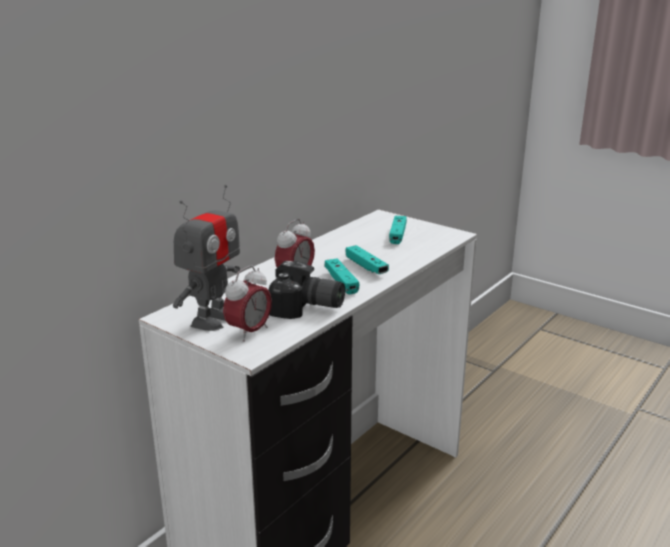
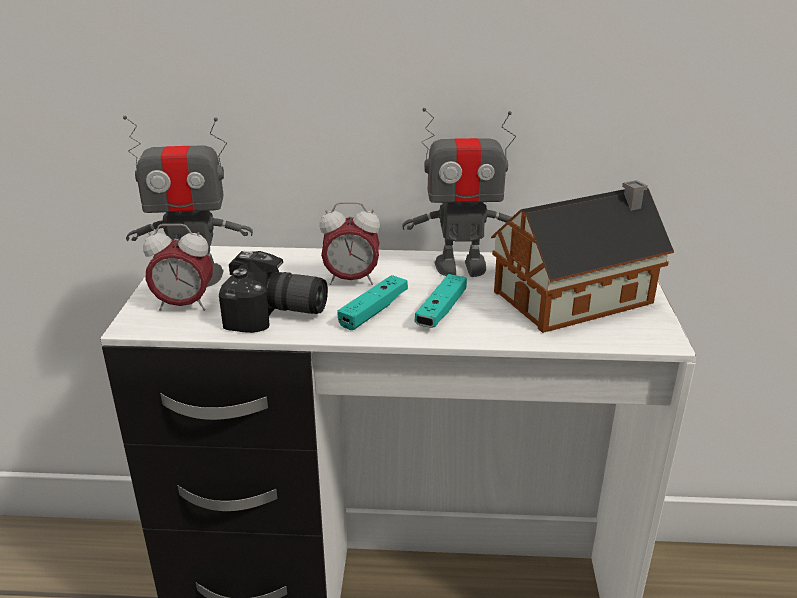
camera: 55 degrees right, 5 degrees up
(307, 308) = (276, 315): camera -> camera turned 60 degrees counterclockwise
(325, 247) = (461, 267): none -> toy robot
(397, 235) = (579, 296): turquoise game controller -> toy house

